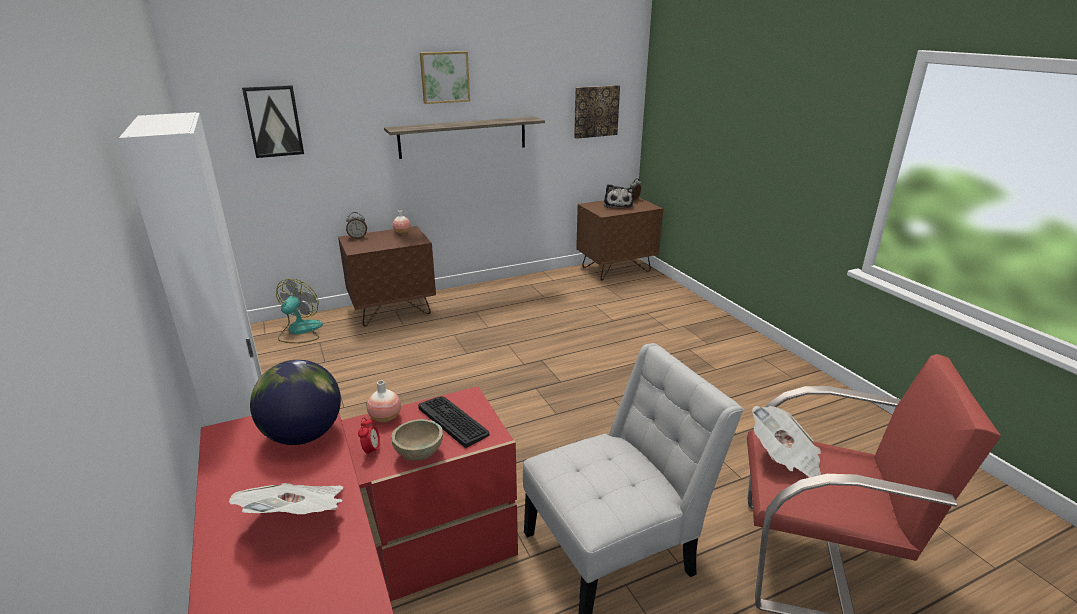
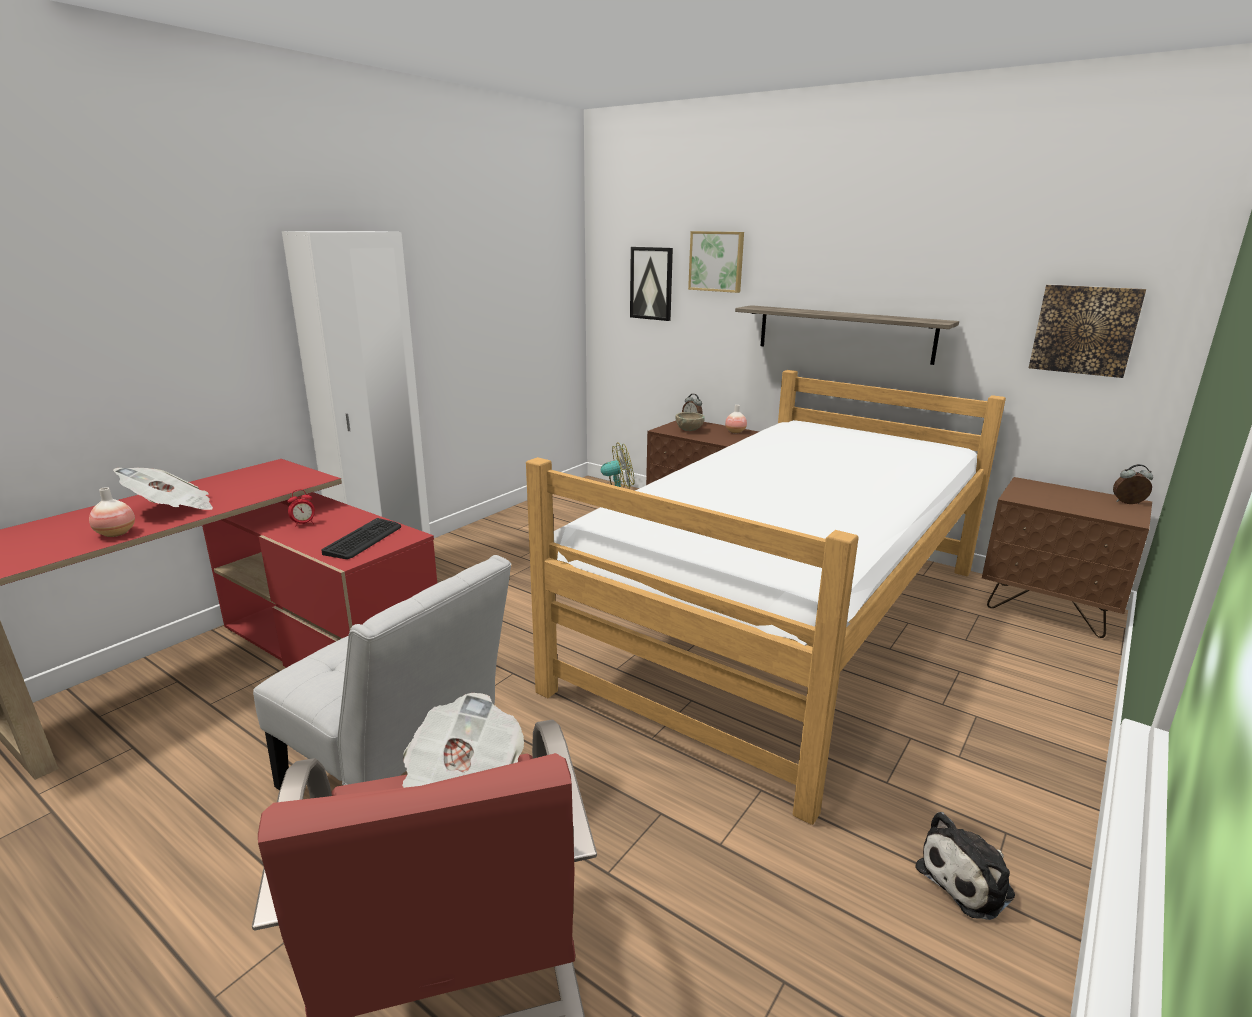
camera: 60 degrees right, 5 degrees down
(303, 435) = (279, 484): globe -> none
(385, 417) = (356, 515): vase -> vase (116, 533)
(419, 455) = (304, 541): beige bowl -> beige bowl (689, 430)
(444, 77) = (833, 251): picture -> picture (717, 261)
(562, 337) = (787, 623): none -> bed
(618, 205) = (1075, 498): plush toy -> plush toy (969, 880)

